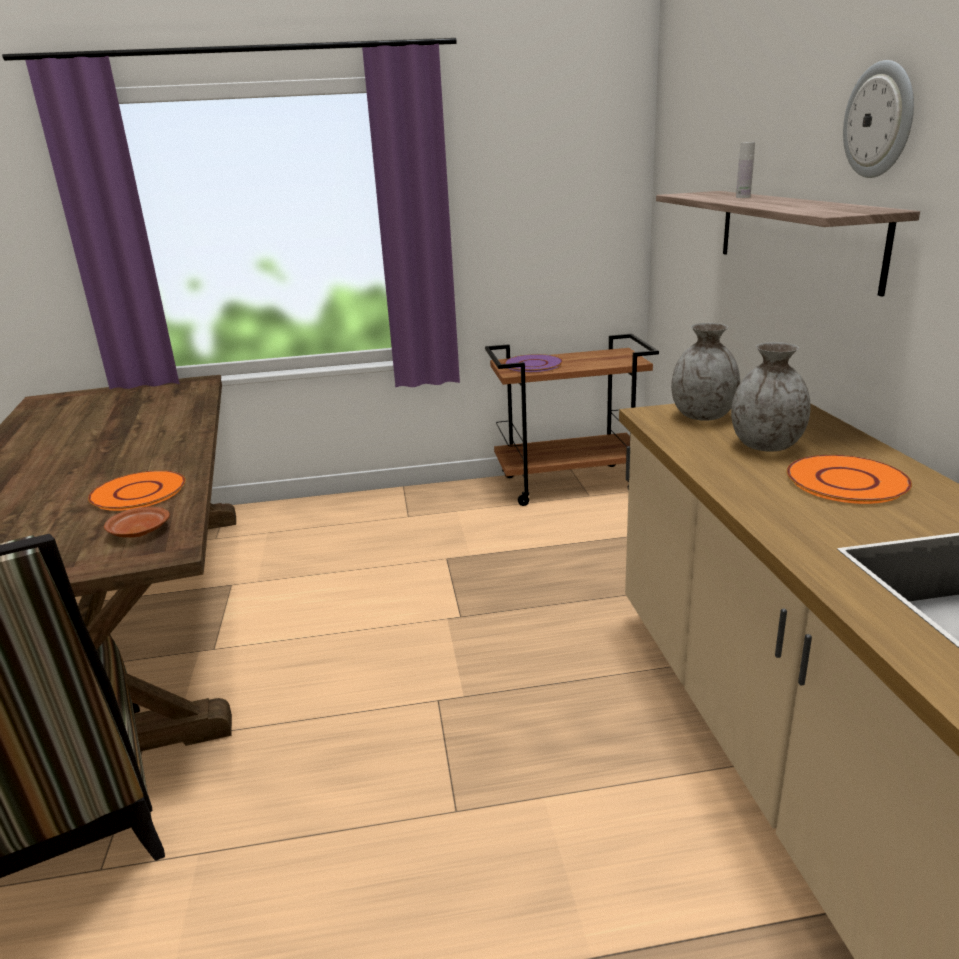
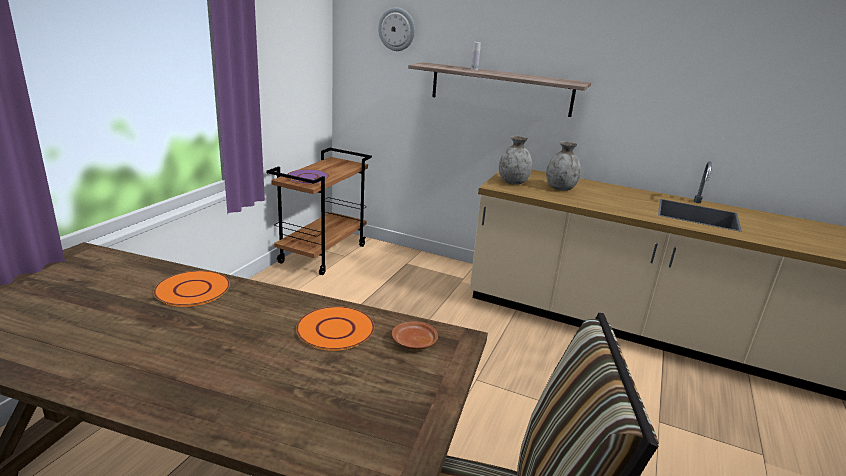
camera: 60 degrees left, 0 degrees up
(847, 481) = (607, 194): orange plate -> orange plate (193, 289)
(880, 120) = (562, 42): wall clock -> wall clock (397, 29)

